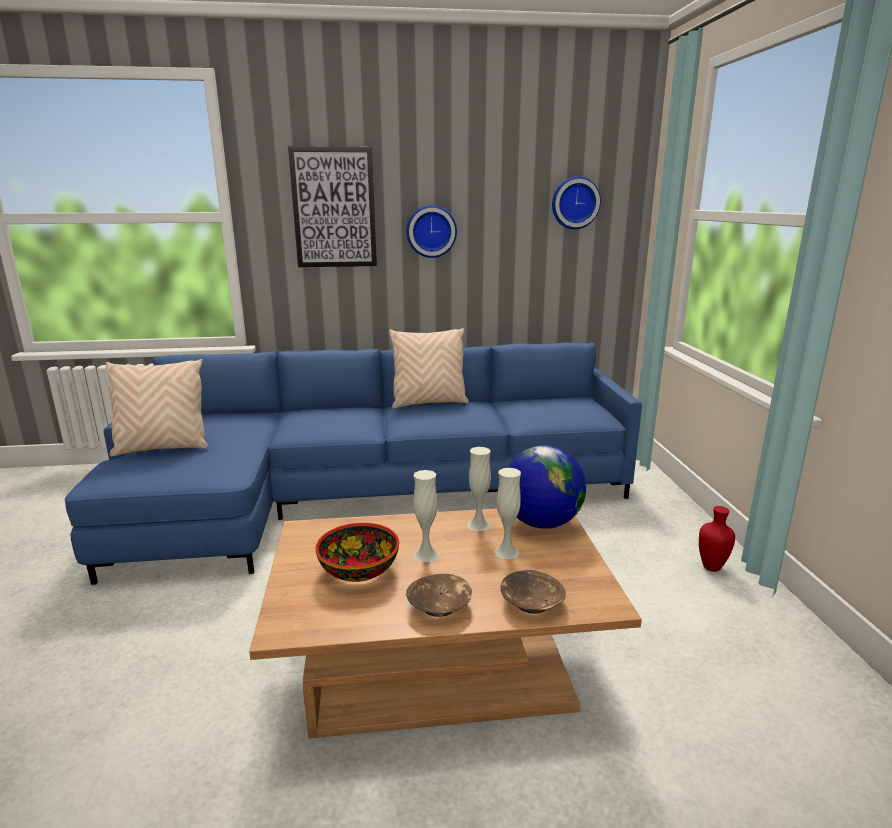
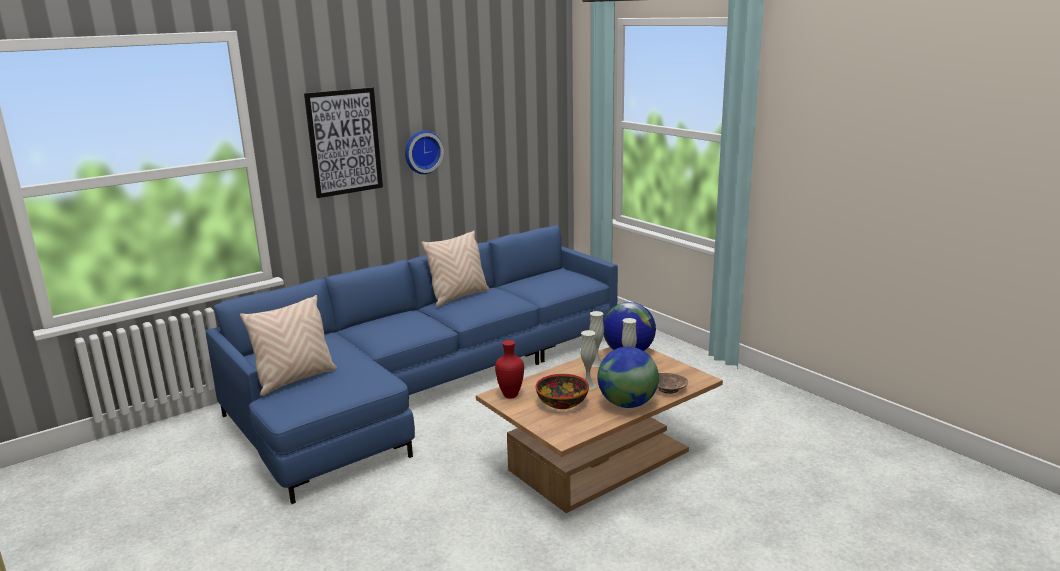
camera: 30 degrees left, 0 degrees up
(439, 606) = (627, 404): brown bowl -> globe
(574, 203) = (523, 116): wall clock -> none
(710, 567) = (693, 364): red vase -> red vase (509, 396)

